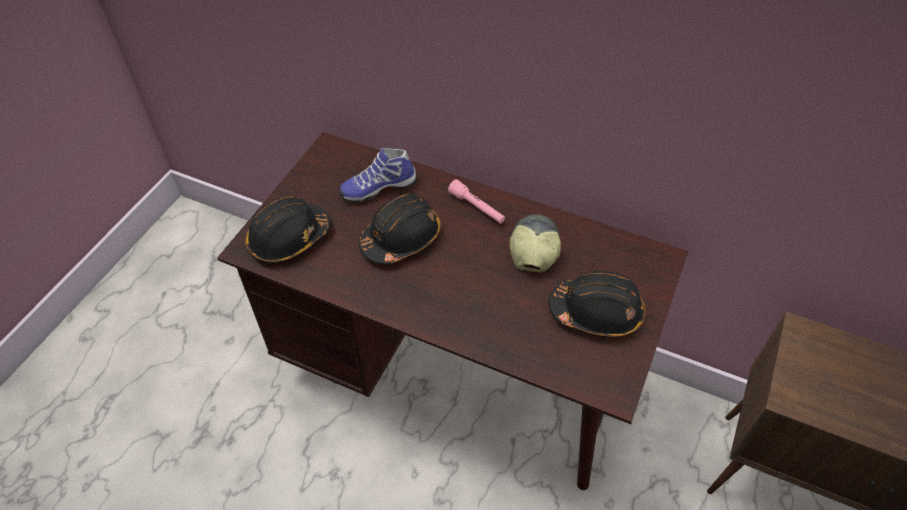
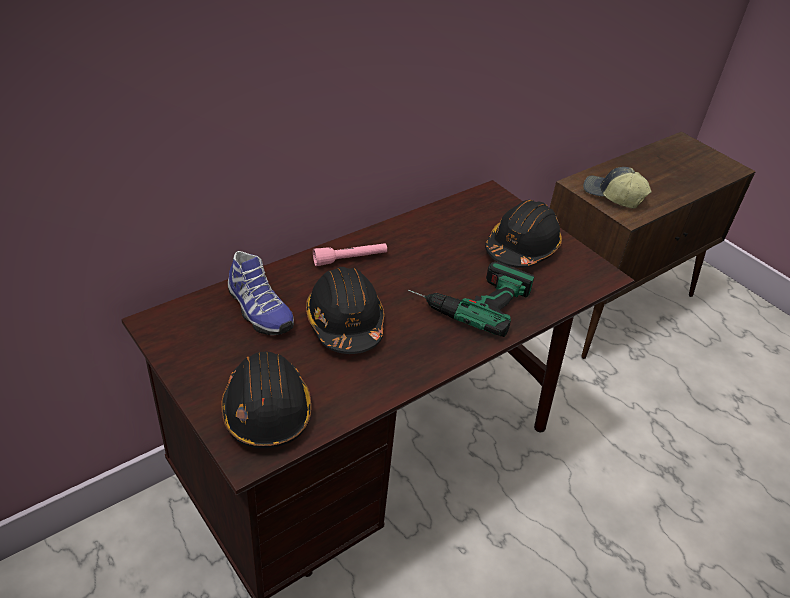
camera: 65 degrees left, 10 degrees down
(378, 187) = (257, 310): shoe -> shoe turned 45 degrees counterclockwise
(492, 300) = (469, 298): none -> power drill
(533, 247) = (427, 249): cap -> cap (612, 196)

